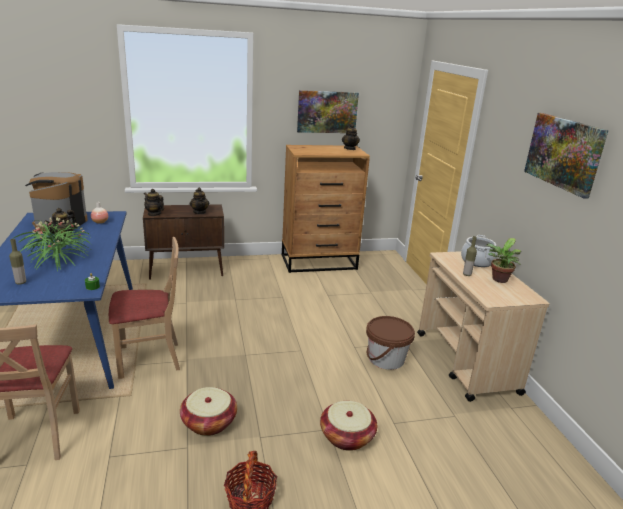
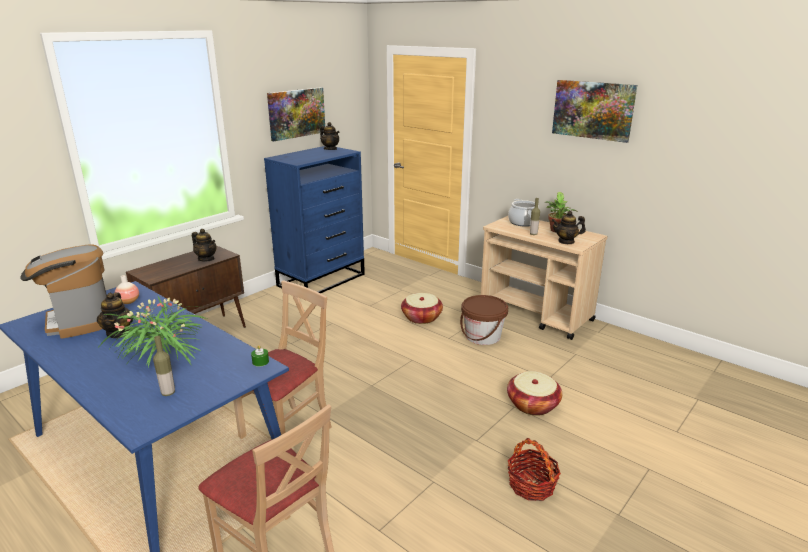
camera: 35 degrees left, 0 degrees up
(154, 214) = (156, 276): teapot -> teapot (566, 241)
(209, 422) = (422, 453): basket -> basket (421, 317)
(319, 262) = (322, 280): brown dresser -> blue dresser

